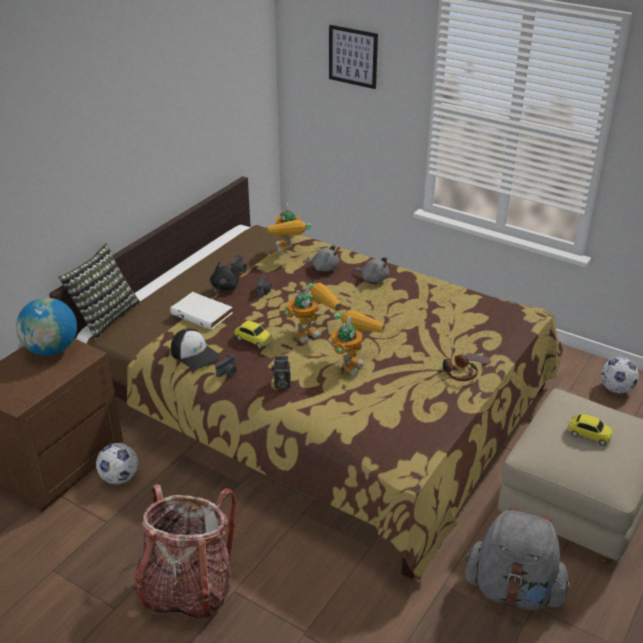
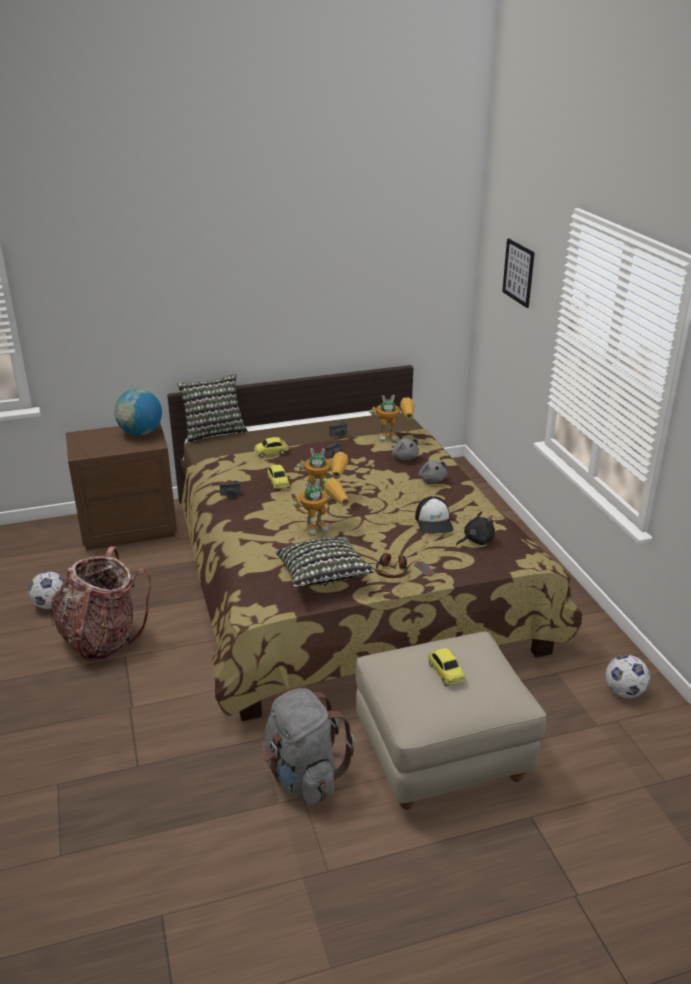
camera: 40 degrees right, 5 degrees down
(119, 477) = (151, 554): football -> football (51, 605)
(194, 354) = (228, 475): cap -> cap (434, 522)
(203, 313) = (271, 453): white book -> toy car
(224, 288) = (310, 443): black plush toy -> black plush toy (476, 540)
(281, 384) = (252, 518): camera -> none
(288, 251) = (395, 436): toy robot -> toy robot turned 120 degrees counterclockwise
(417, 405) = (323, 576): none -> pillow

